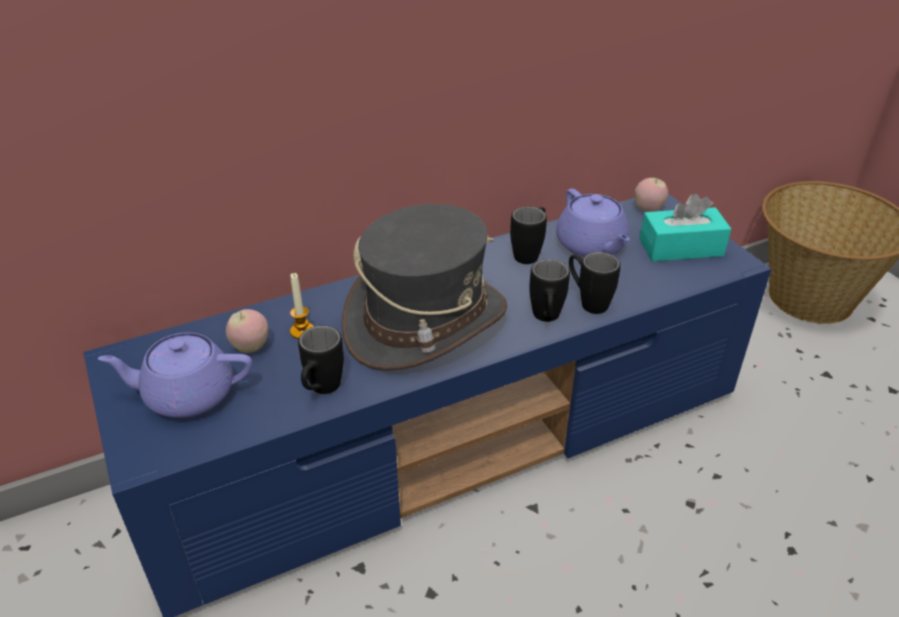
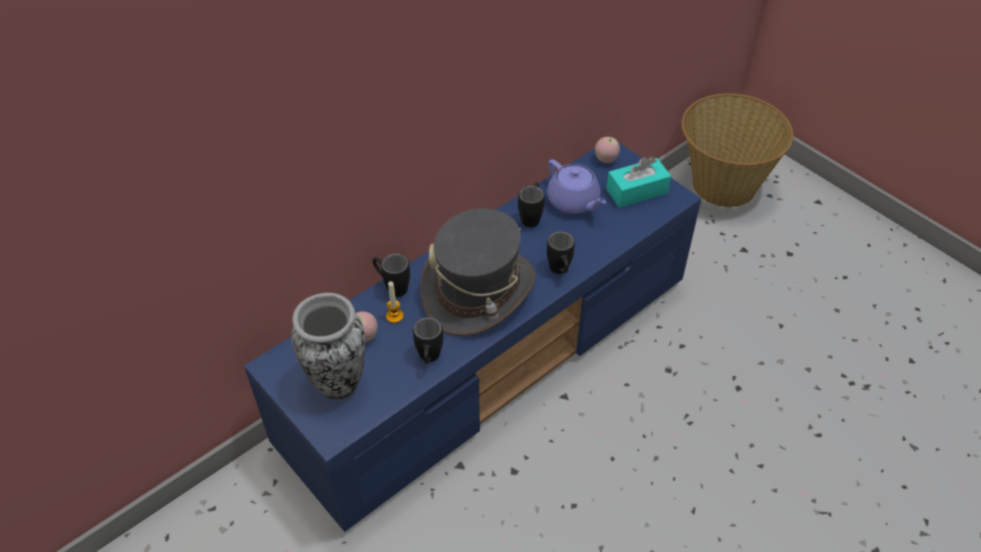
camera: 15 degrees left, 10 degrees up
(187, 395) = (338, 382): purple teapot -> vase
(587, 301) = (584, 251): black mug -> black mug (392, 287)

